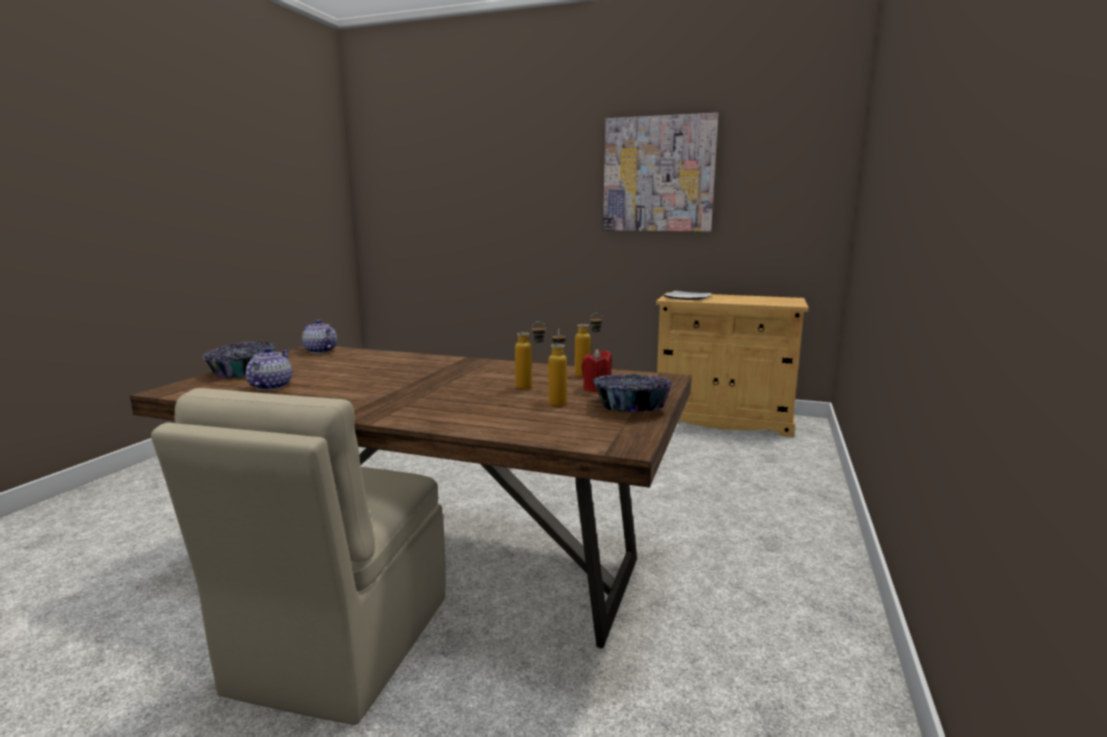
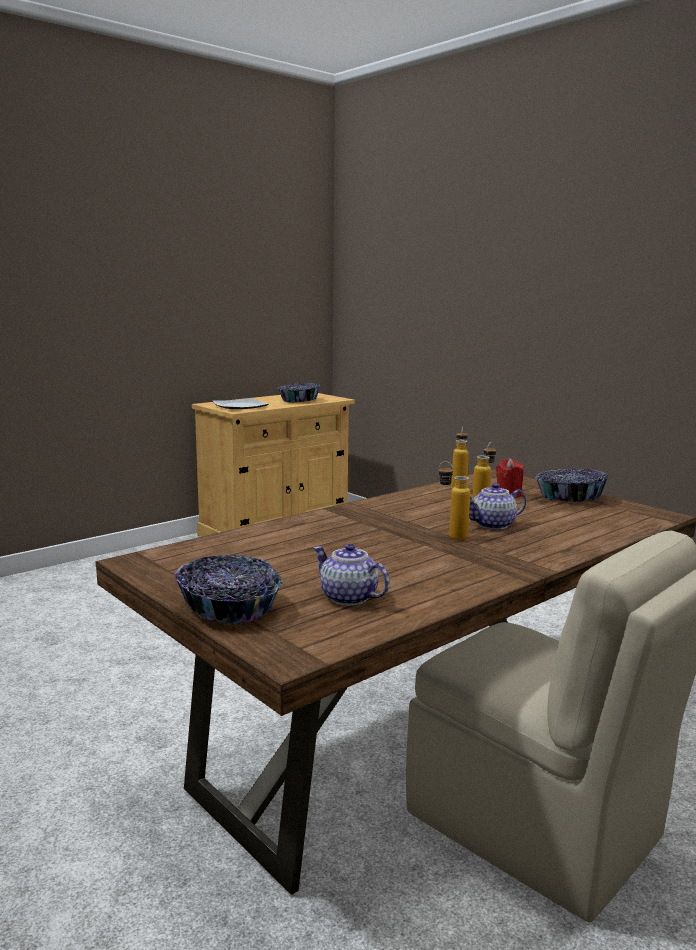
camera: 60 degrees left, 0 degrees up
(320, 351) = (166, 559): teapot -> teapot (493, 525)
(558, 402) = (538, 510): bottle -> bottle (451, 536)
(658, 174) = (167, 265): picture -> none
(753, 301) = (299, 400): none -> bowl

